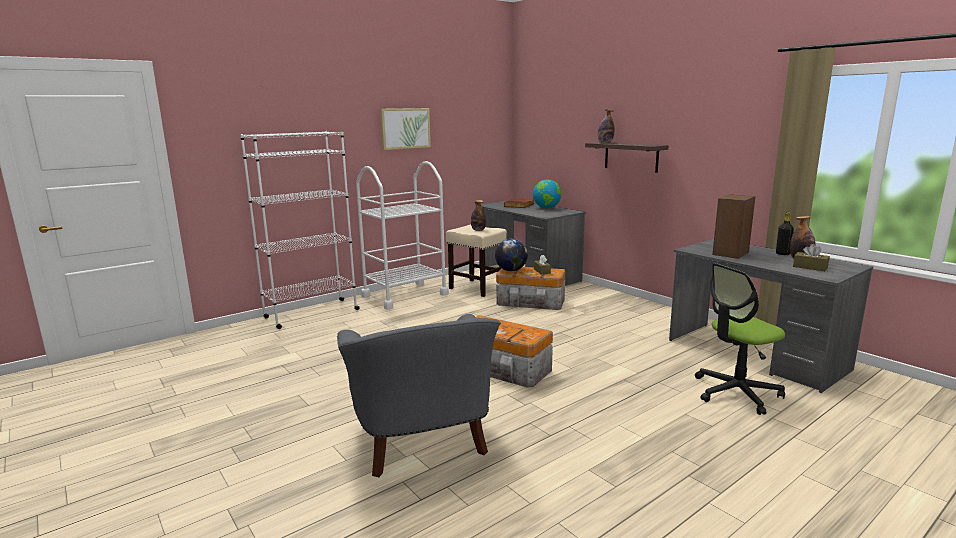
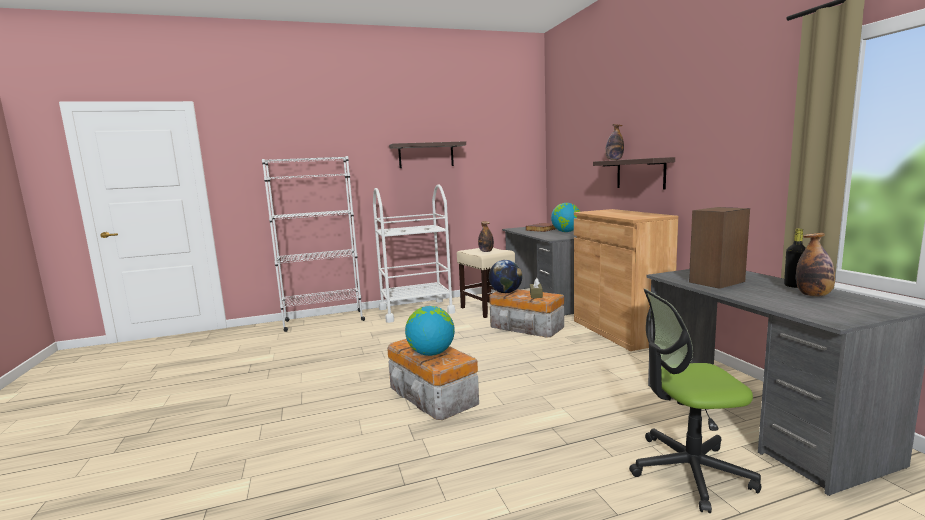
camera: 20 degrees right, 5 degrees down
(405, 128) = (426, 155): picture -> shelf
(421, 442) = (273, 464): grey armchair -> none
(509, 331) = (431, 353): none -> globe
(613, 299) = (619, 331): none -> brown cabinet
(810, 267) = (818, 305): brown tissue box -> none

